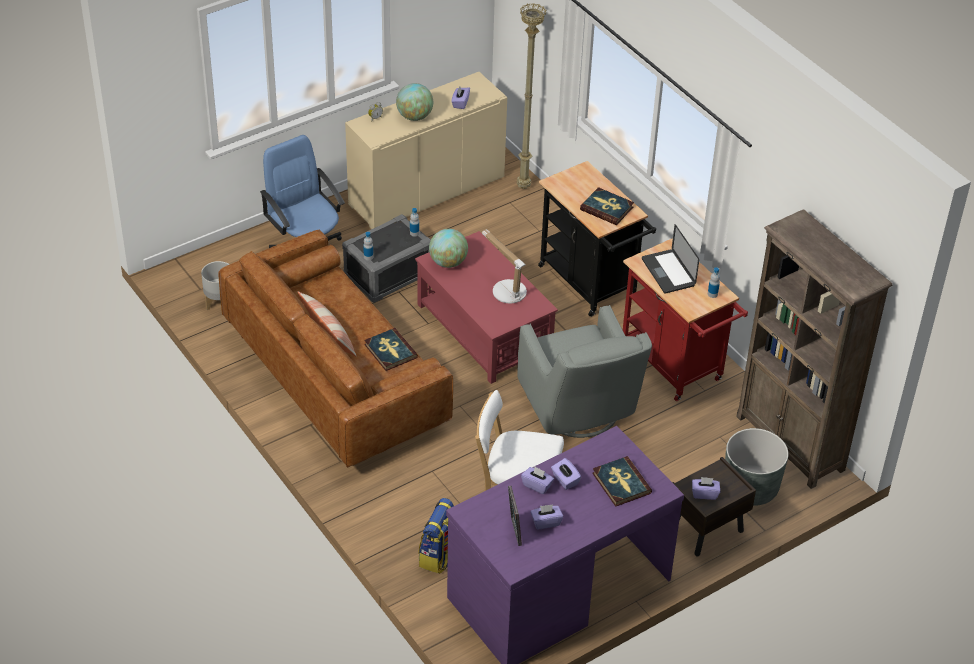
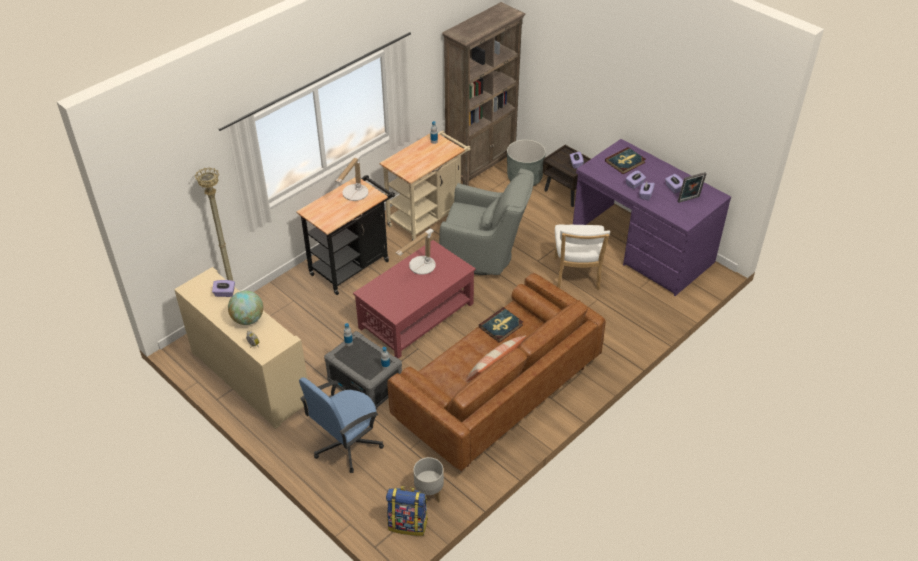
camera: 100 degrees left, 0 degrees up
(439, 556) = (643, 305): backpack -> backpack (408, 524)
(448, 262) = (396, 304): globe -> none
(579, 411) = (485, 256): grey armchair -> grey armchair turned 45 degrees clockwise
(607, 208) = (353, 195): book -> table lamp
(668, 272) = (417, 161): laptop -> none
(675, 367) = (428, 217): red cart -> beige cart

